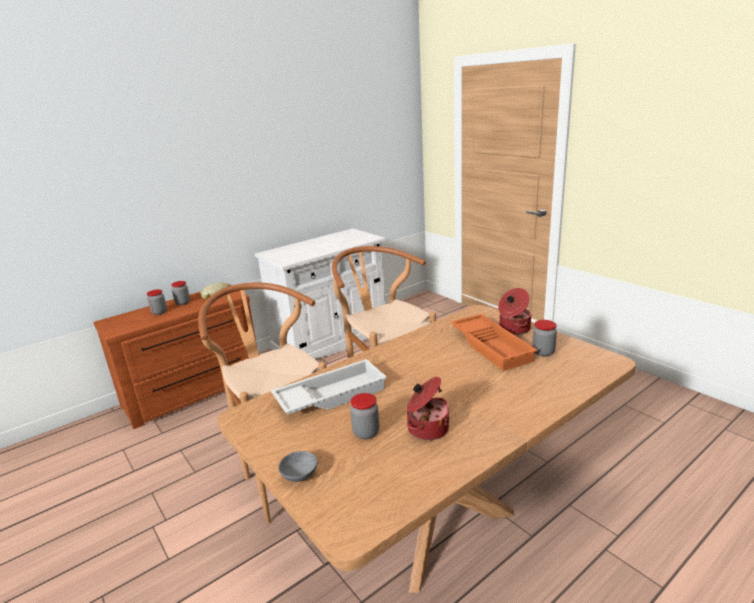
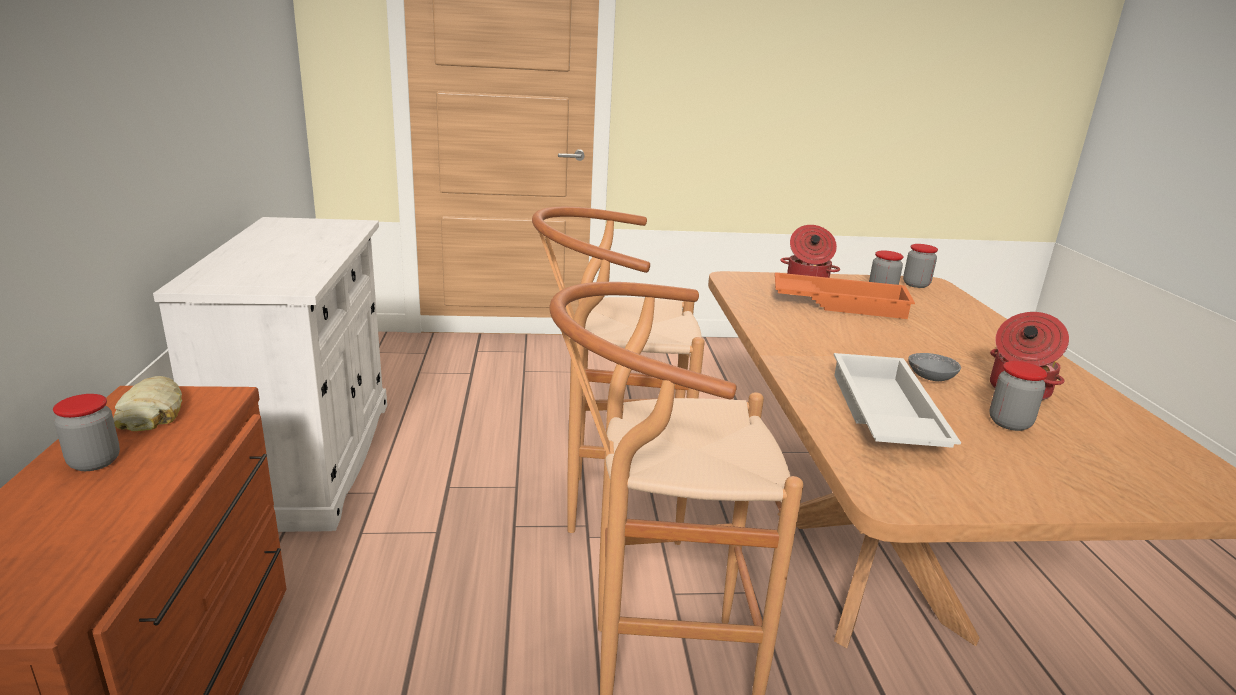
camera: 60 degrees left, 0 degrees up
(159, 312) = (72, 507): jar -> jar (916, 284)
(299, 475) = (1103, 494): grey bowl -> grey bowl (930, 378)

